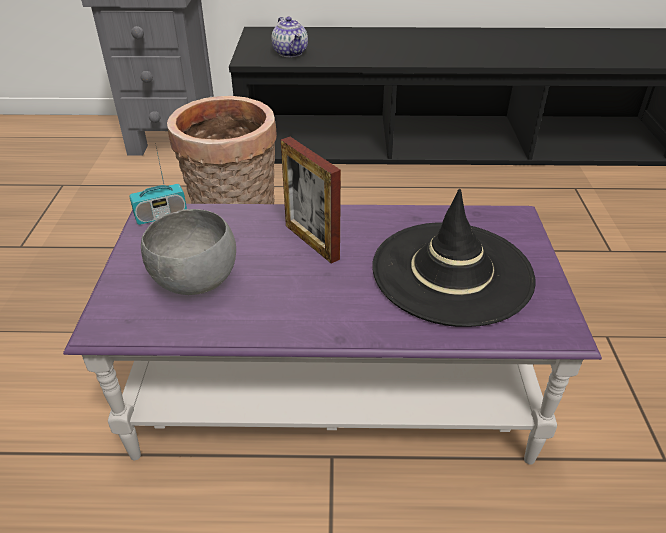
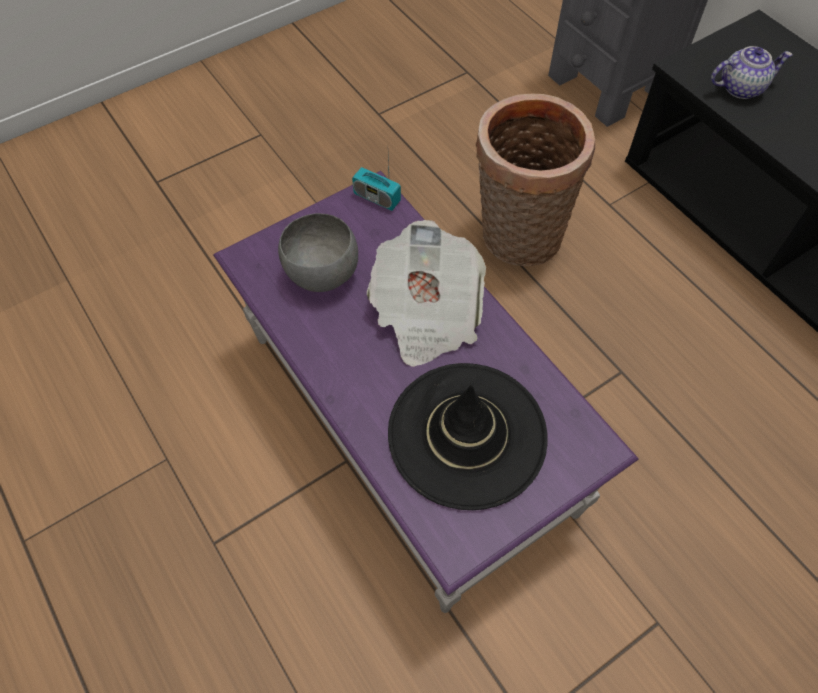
camera: 55 degrees right, 20 degrees up
(291, 53) = (741, 87): teapot -> teapot turned 135 degrees counterclockwise
(311, 242) = (426, 314): picture frame -> newspaper

